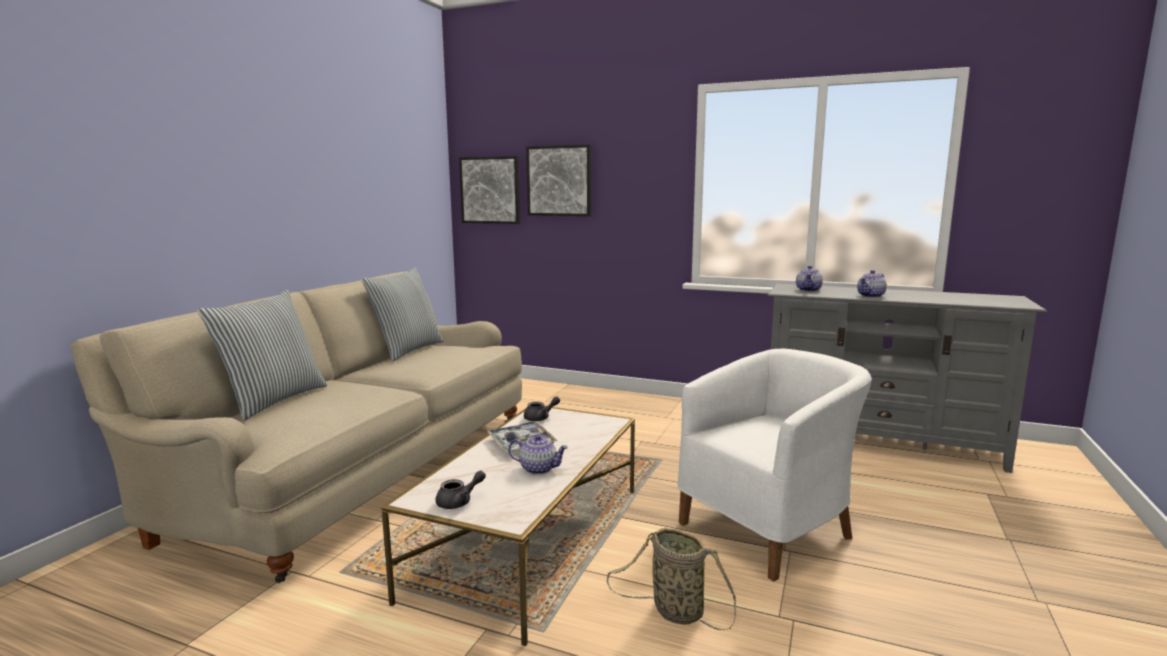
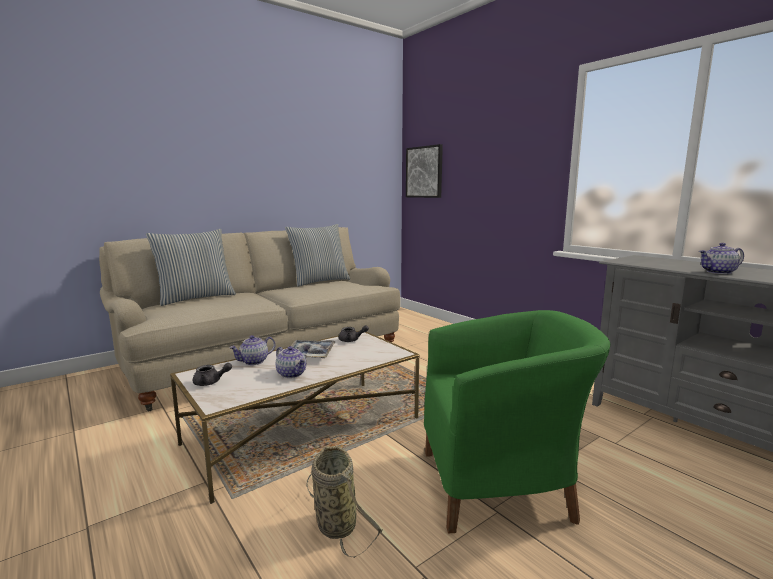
camera: 30 degrees right, 0 degrees up
(559, 181) = (468, 162): picture -> none
(769, 528) = (501, 484): white armchair -> green armchair
(808, 290) = (654, 262): teapot -> teapot (254, 361)

